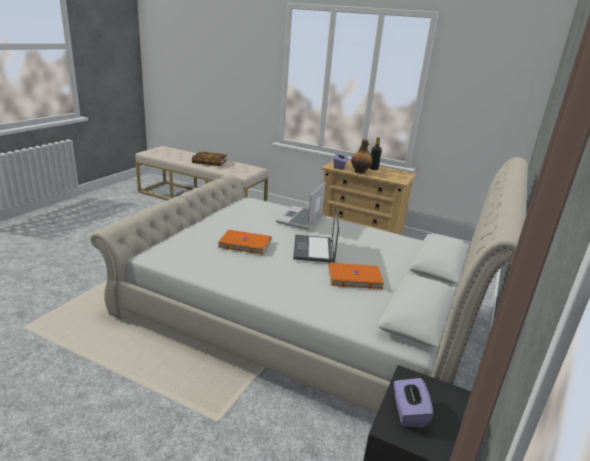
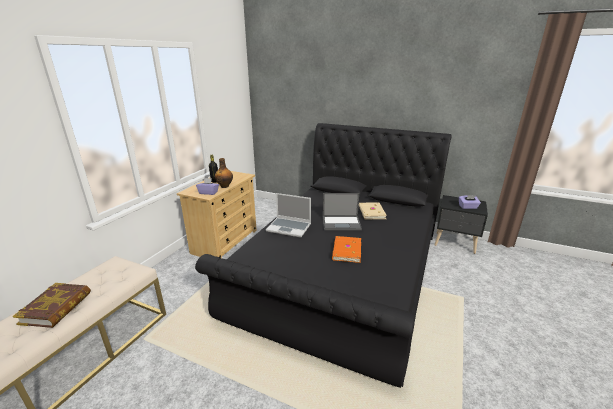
camera: 90 degrees left, 0 degrees up
(302, 313) = (343, 269): beige bed -> black bed
(354, 277) = (371, 212): orange book -> beige book

